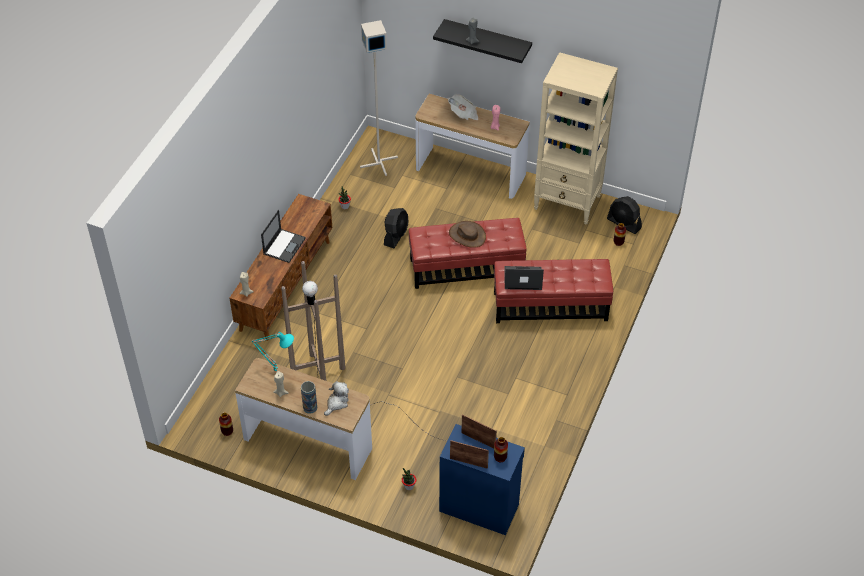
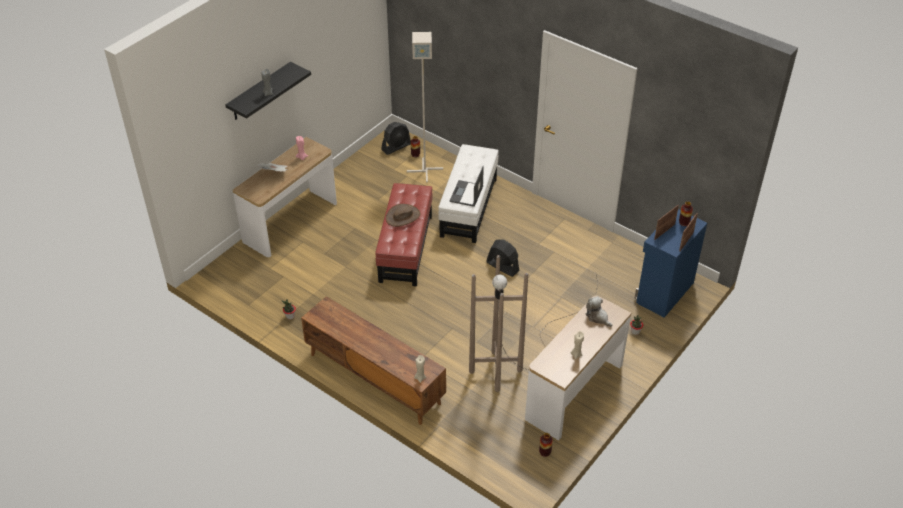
camera: 75 degrees left, 5 degrees down
(276, 370) = (548, 353): turquoise table lamp -> none
(284, 245) = (368, 339): laptop -> none
(310, 407) = (599, 336): vase -> none
(378, 162) = (243, 281): grey floor lamp -> grey floor lamp (424, 170)
(396, 235) = (345, 287): black fan -> black fan (502, 266)
(550, 306) = (469, 207): red ottoman -> white ottoman
(568, 203) = (358, 172): beige bookcase -> none

